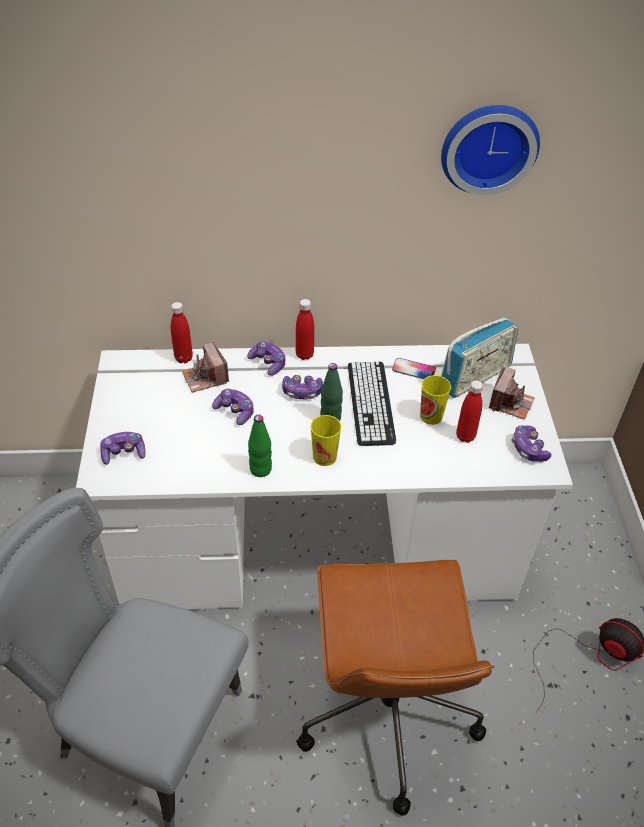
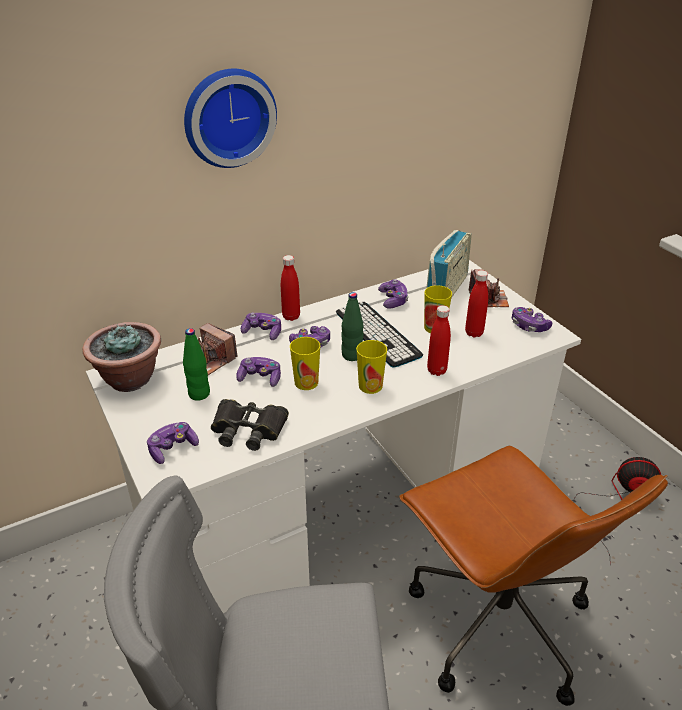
camera: 25 degrees left, 10 degrees down
(130, 372) = (129, 379): none -> potted plant
(183, 358) = (177, 352): red bottle -> red bottle (436, 370)
(193, 459) = (248, 429): none -> black binoculars
(260, 469) = (320, 415): green bottle -> green bottle (199, 394)
(271, 431) = (306, 382): none -> cup
(413, 370) = (393, 300): phone -> game controller
(488, 146) = (419, 68): wall clock -> wall clock (228, 117)

